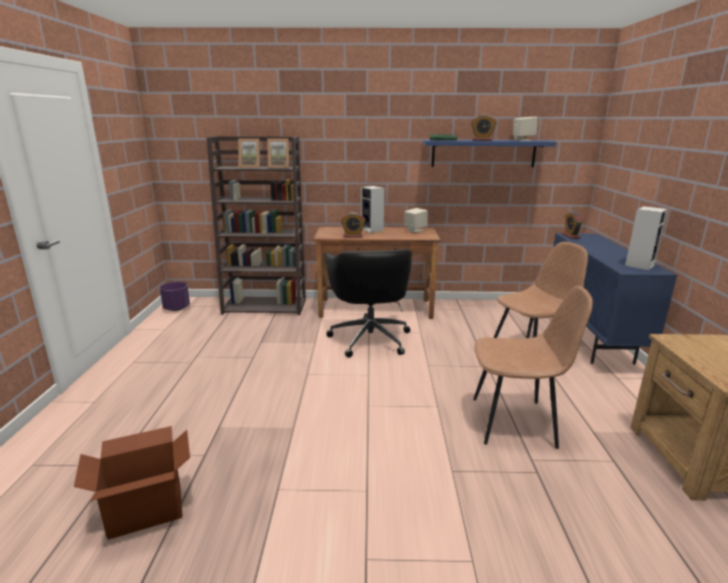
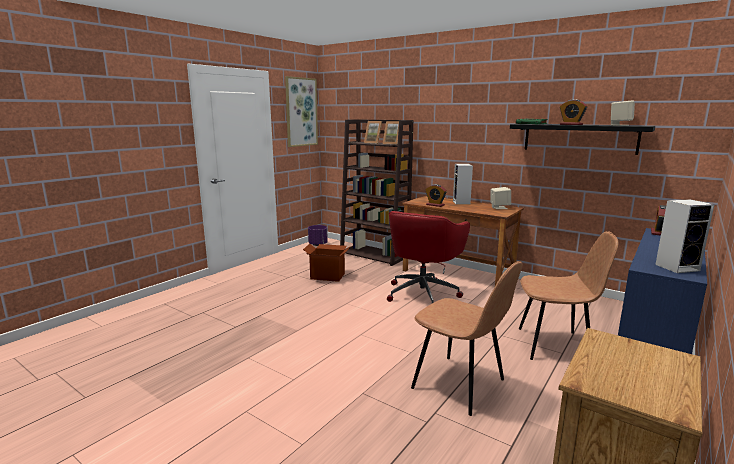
camera: 35 degrees right, 5 degrees down
(126, 126) = (301, 112): none -> picture
(146, 509) = (181, 340): cardboard box -> cardboard box (327, 276)
(370, 338) = (423, 293): black office chair -> red office chair
(483, 153) = (579, 138): blue shelf -> black shelf

